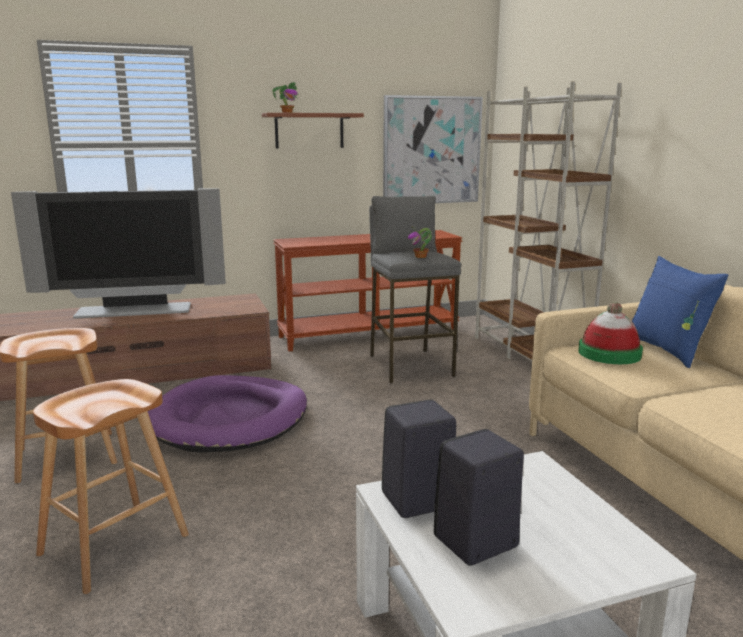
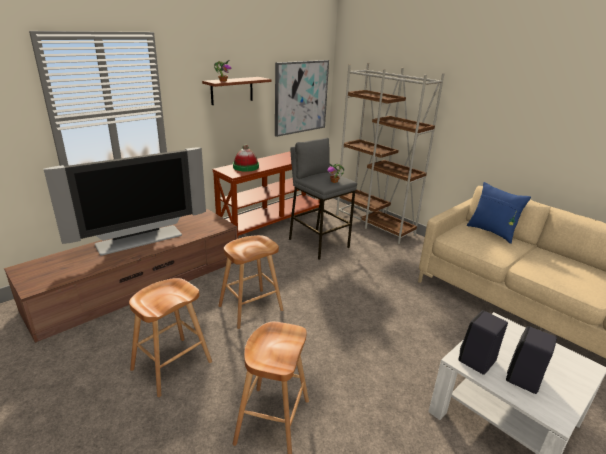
camera: 25 degrees left, 10 degrees up
(230, 419) = (250, 308): purple dog bed -> brown stool
(609, 353) = (470, 239): hat -> hat (246, 167)

